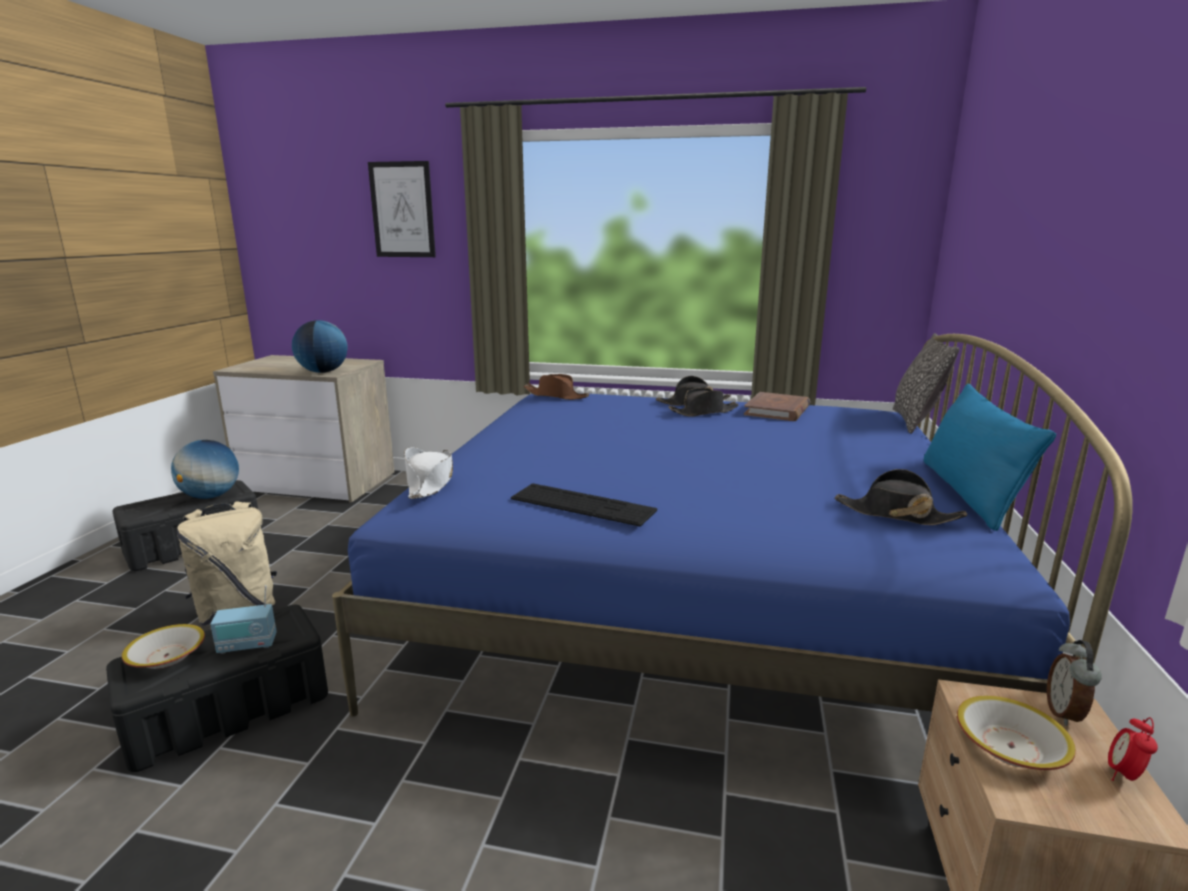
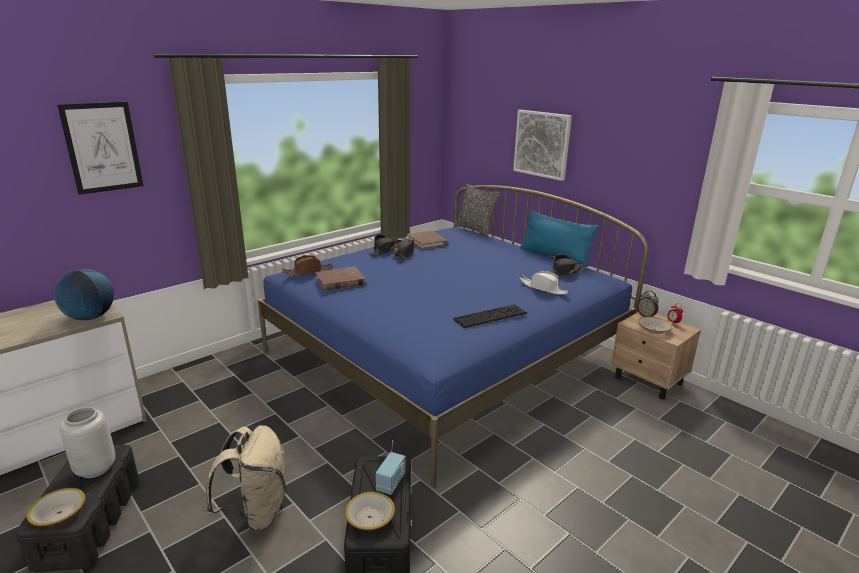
camera: 55 degrees left, 5 degrees up
(140, 510) = (59, 513): none -> bowl
(210, 496) = (96, 468): globe -> grey vase
(430, 483) = (412, 340): white hat -> white hat (544, 288)
(552, 411) = (340, 281): none -> brown book
(1027, 234) = (542, 144): none -> picture

